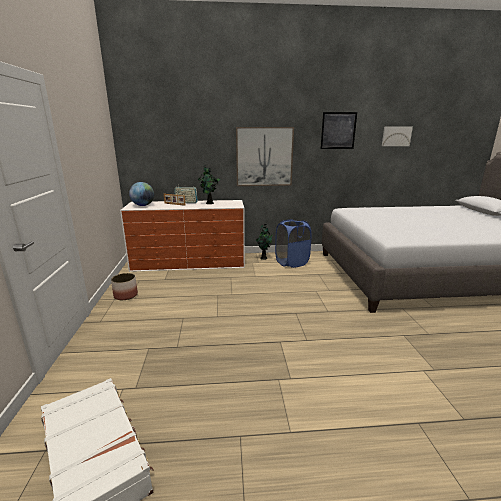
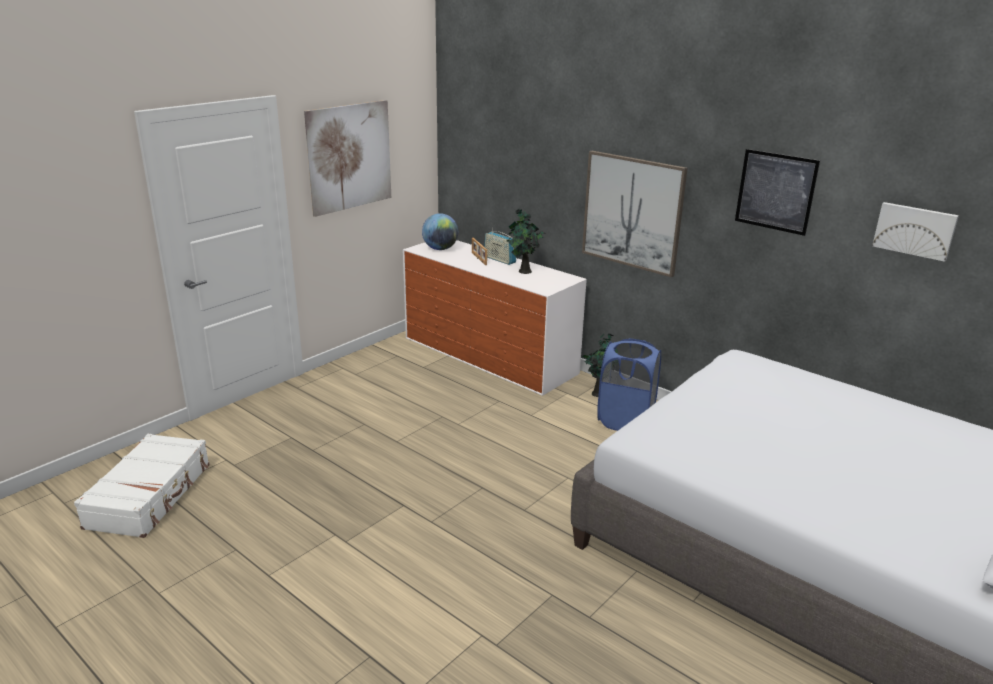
camera: 45 degrees right, 5 degrees up
(85, 141) = (349, 157): none -> picture
(126, 295) = (357, 369): planter -> none

